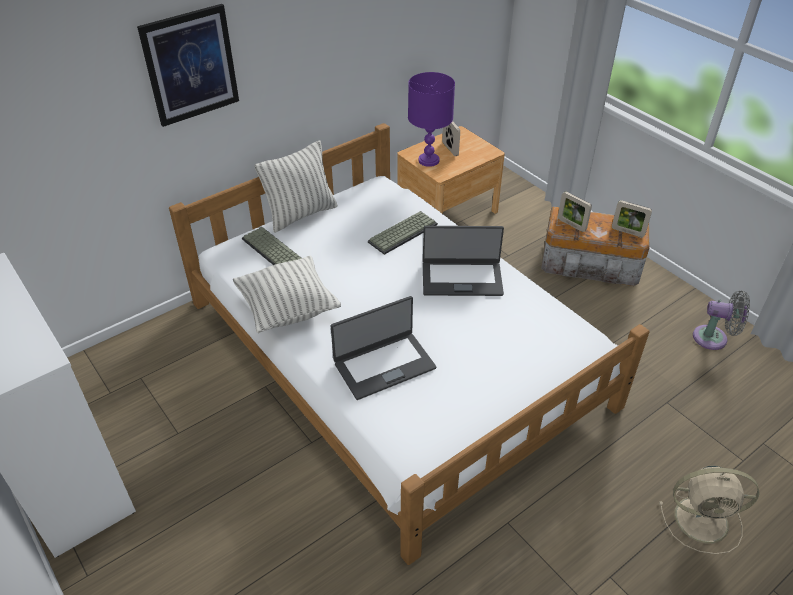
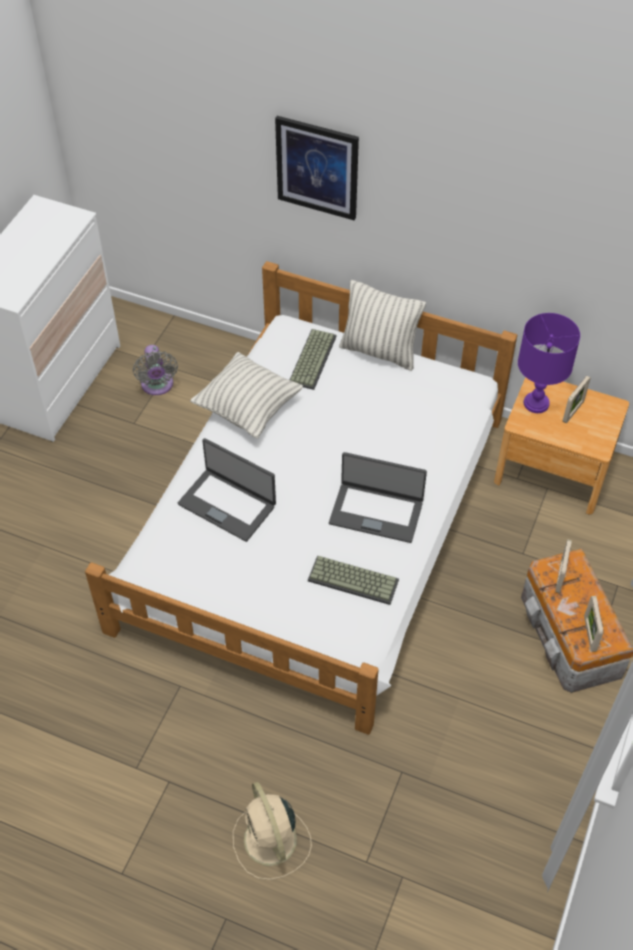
camera: 60 degrees right, 10 degrees up
(402, 232) = (409, 437): keyboard -> keyboard (354, 579)
(461, 278) = (376, 512): laptop -> laptop turned 45 degrees counterclockwise
(714, 338) = (532, 794): grey fan -> grey fan (157, 386)

